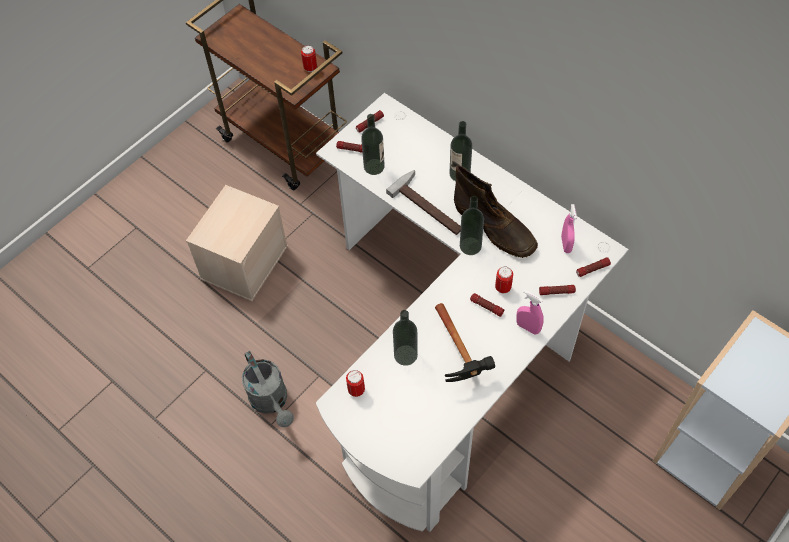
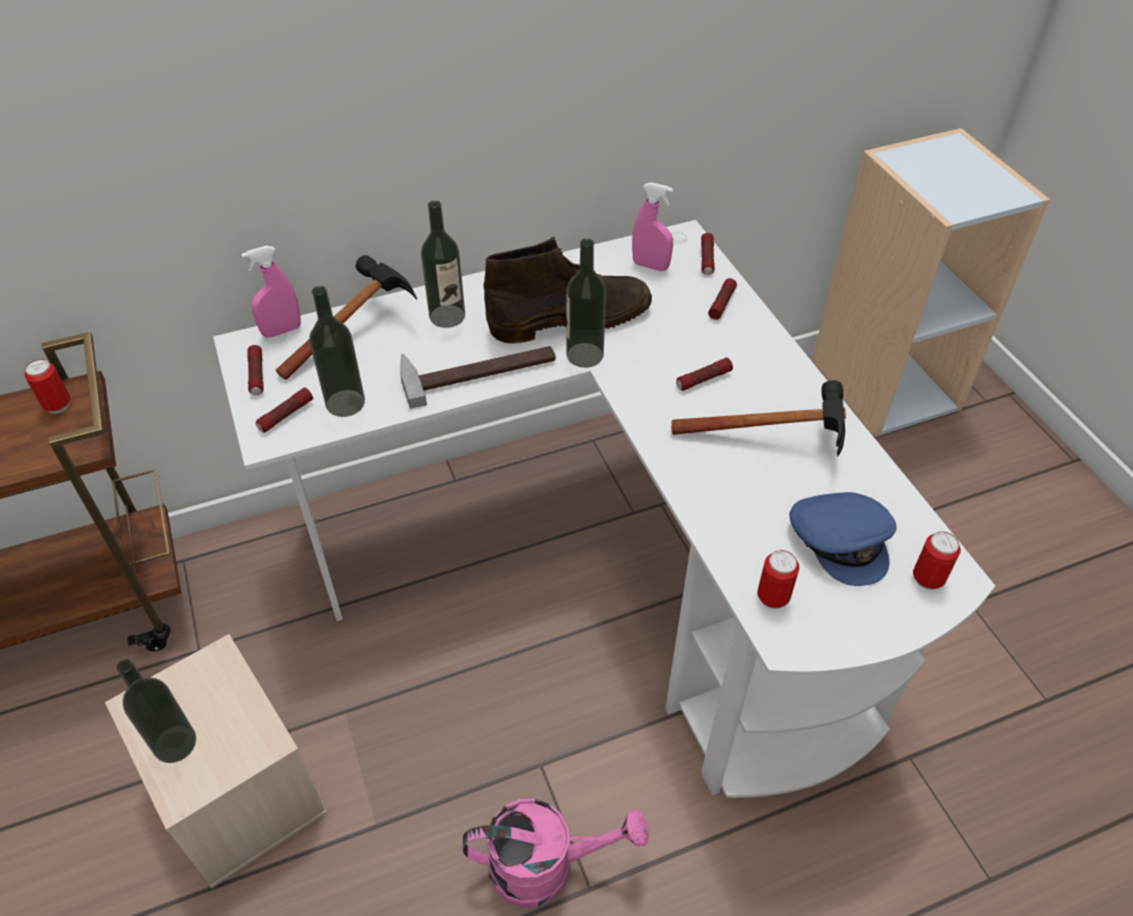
camera: 65 degrees left, 10 degrees down
(272, 402) = (546, 866): grey watering can -> pink watering can
(405, 355) = (737, 505): bottle -> bottle (175, 743)
(408, 408) = (840, 541): none -> blue cap
(425, 144) = (358, 330): none -> hammer
(503, 288) = (681, 351): can -> can (927, 579)
(528, 327) = (764, 352): pink spray bottle -> pink spray bottle (282, 331)

